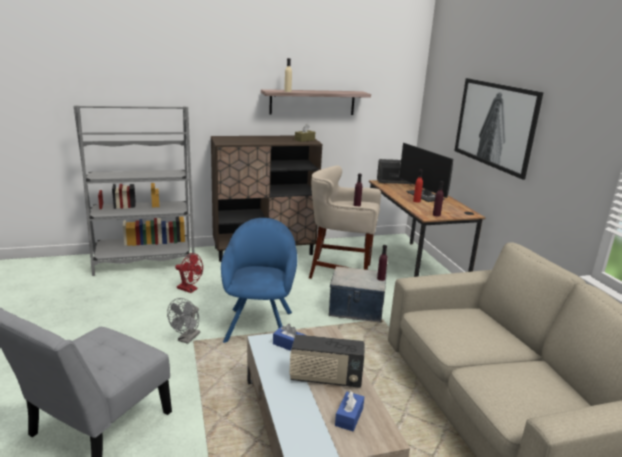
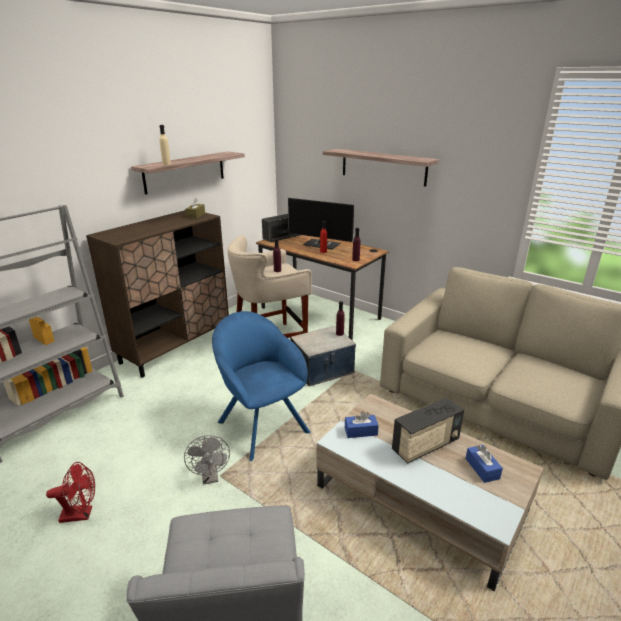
camera: 35 degrees left, 5 degrees up
(190, 289) = (147, 422): red fan -> red fan (81, 514)
(495, 125) = (383, 167): picture -> shelf

